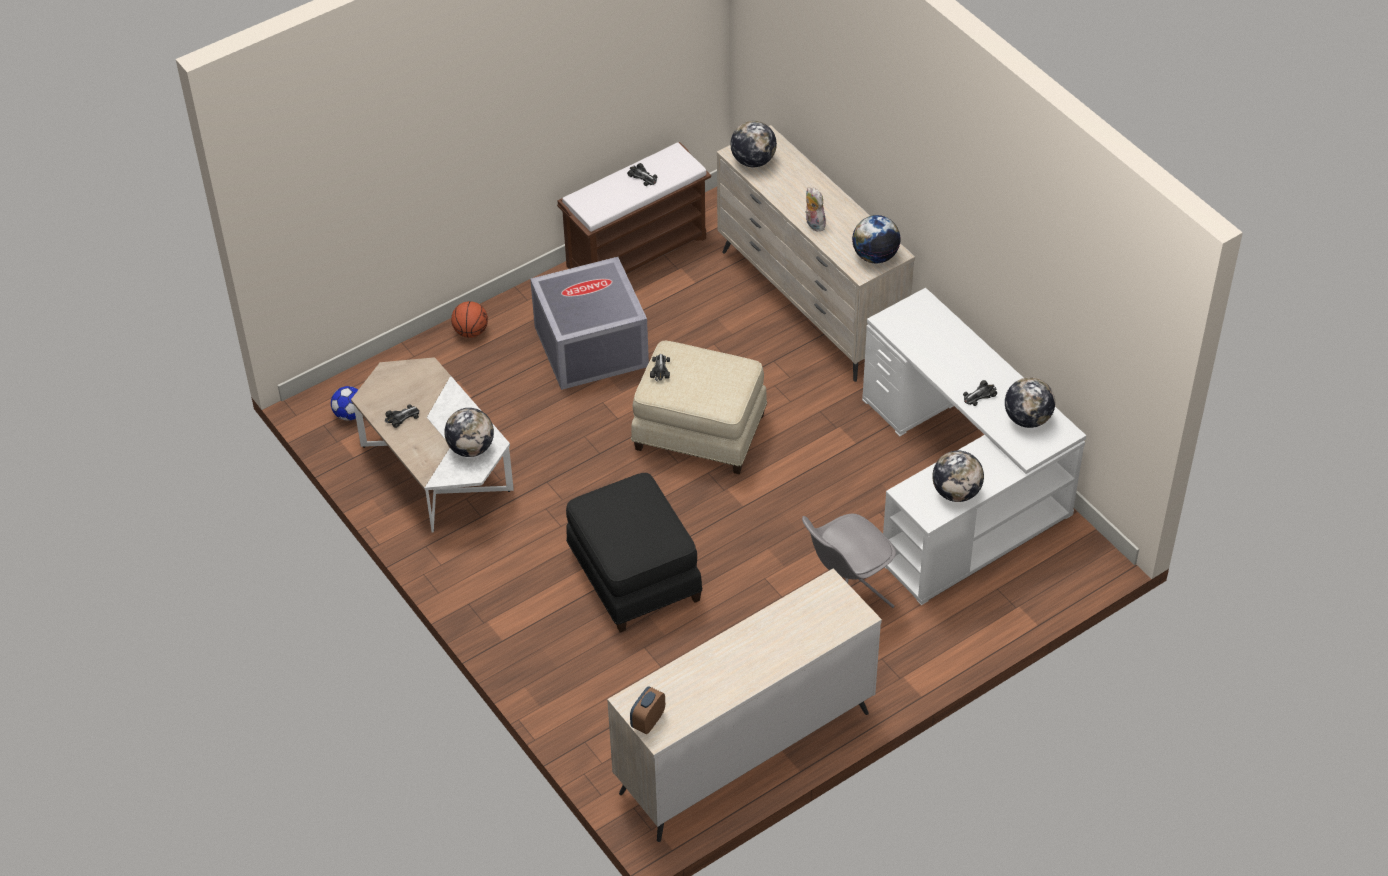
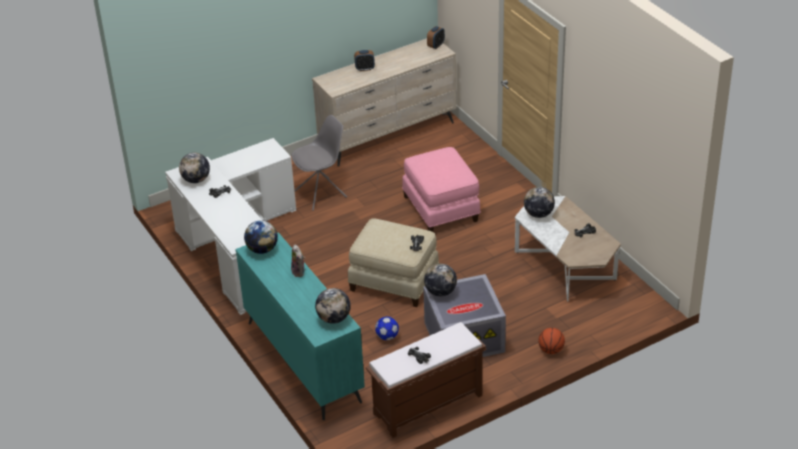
camera: 175 degrees left, 10 degrees down
(350, 414) = (628, 299): football -> football (387, 337)
(633, 576) = (441, 208): black ottoman -> pink ottoman
(783, 647) = (365, 68): none -> alarm clock
(810, 304) = (303, 361): beige dresser -> turquoise dresser
(956, 492) = (251, 154): globe -> globe (440, 292)

